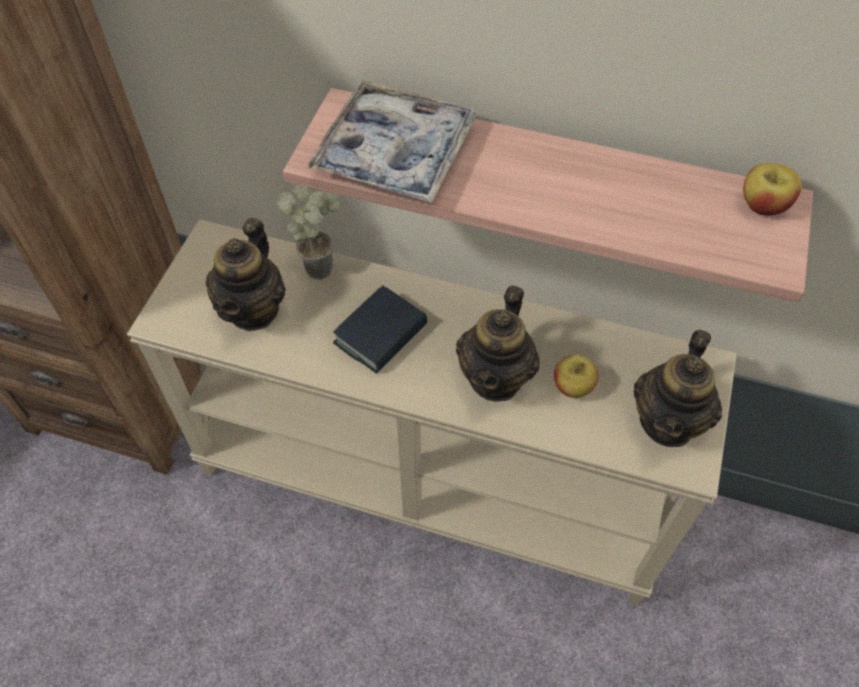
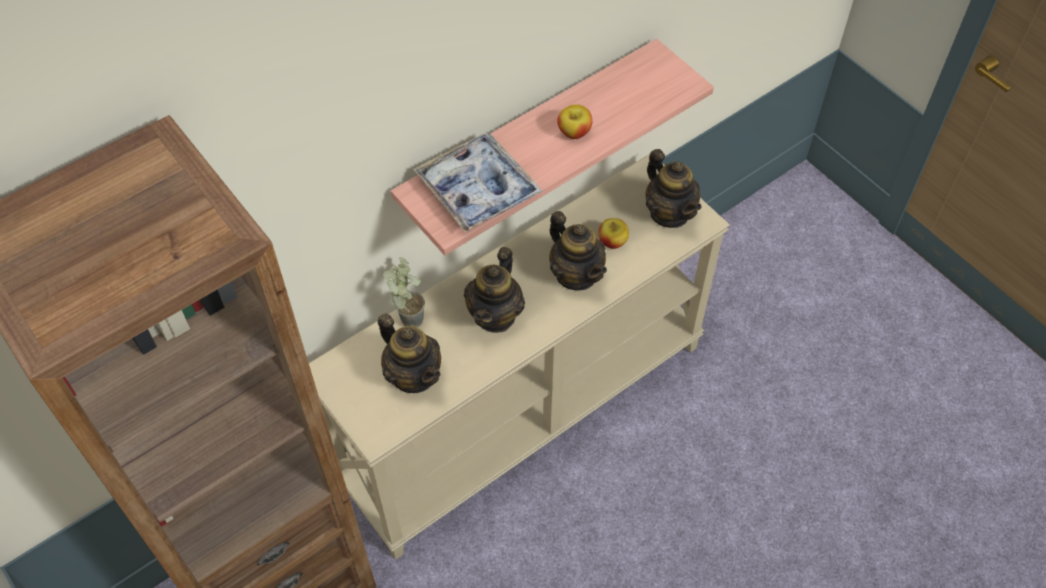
camera: 55 degrees left, 0 degrees up
(381, 335) = (496, 315): book -> teapot
(763, 205) = (650, 63): apple -> apple (574, 132)

